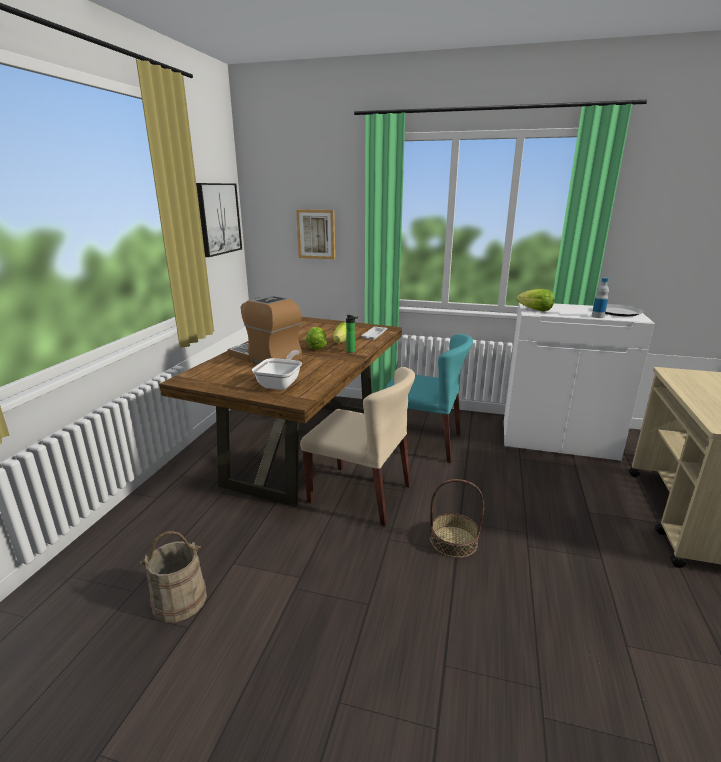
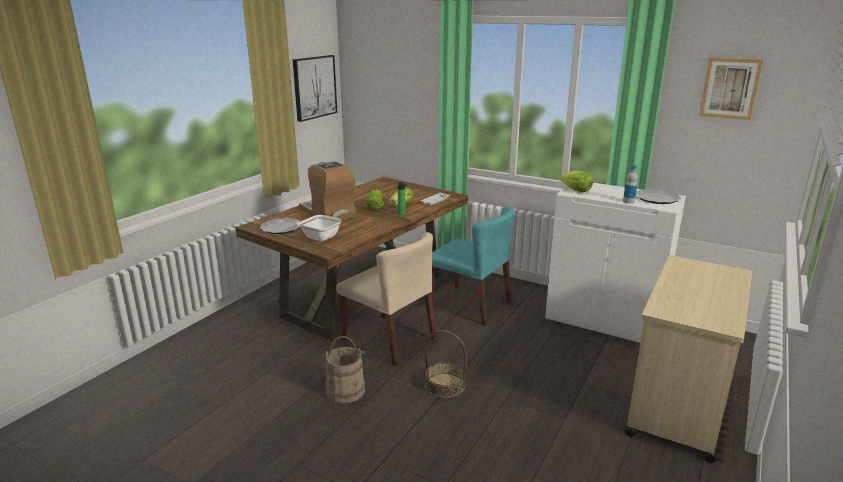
camera: 15 degrees right, 0 degrees up
(179, 600) = (221, 388): beige bucket -> beige bucket (345, 390)
(220, 379) = (281, 228): none -> plate
(316, 234) = (401, 102): picture -> picture (730, 88)

